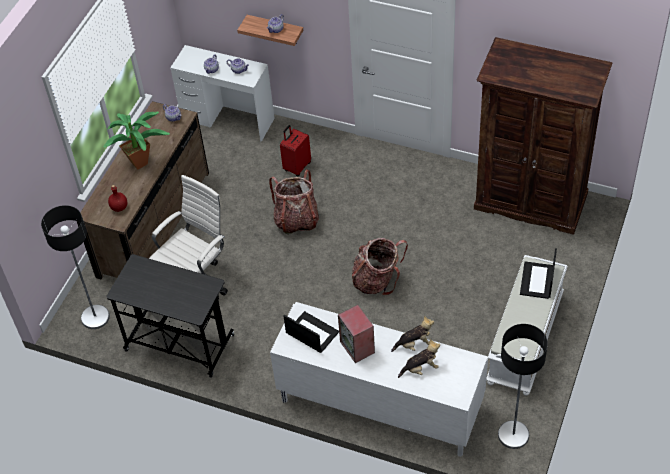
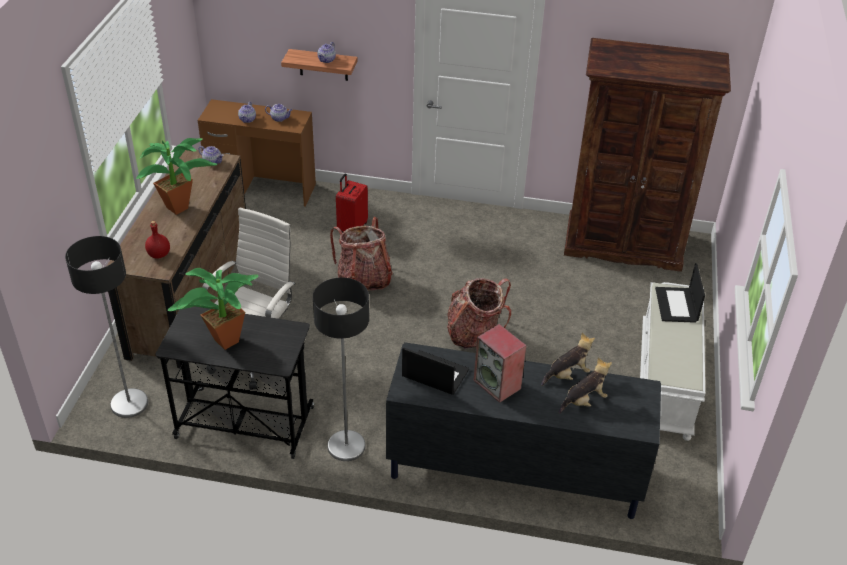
camera: 15 degrees left, 10 degrees down
(155, 290) = (221, 342): none -> potted plant
(228, 119) = (262, 188): white desk -> brown desk
(380, 402) = (515, 466): white cabinet -> black cabinet
(513, 435) = (687, 486): floor lamp -> floor lamp (346, 446)

